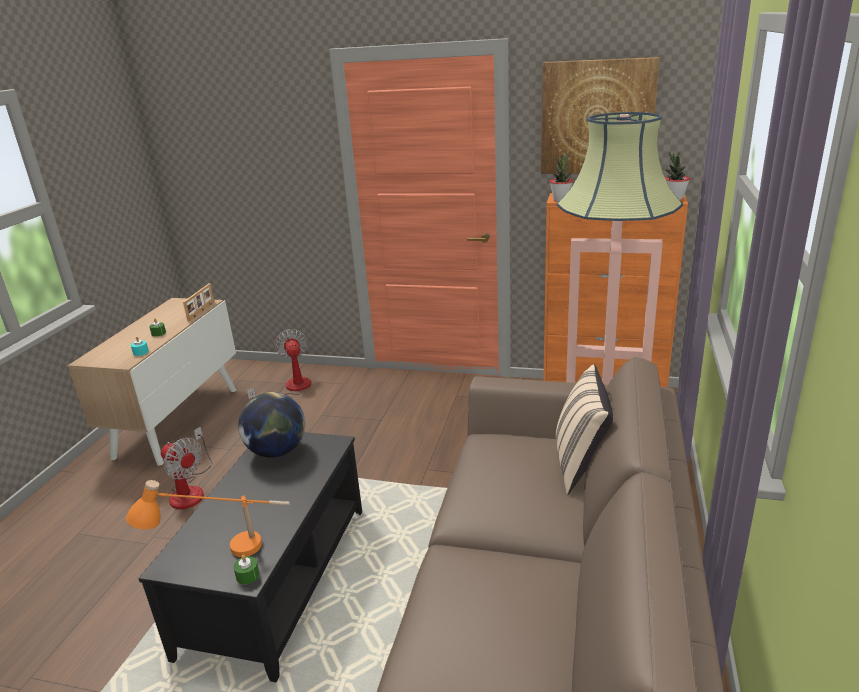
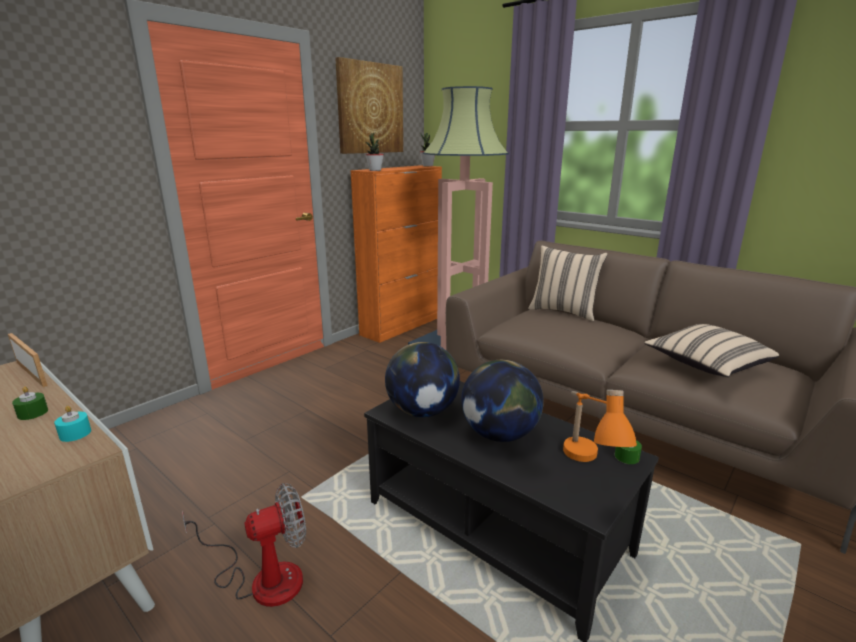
camera: 65 degrees left, 5 degrees down
(257, 497) = (499, 434): none -> globe
(291, 389) = (155, 448): fan -> none
(477, 610) = (706, 365): none -> beige pillow

